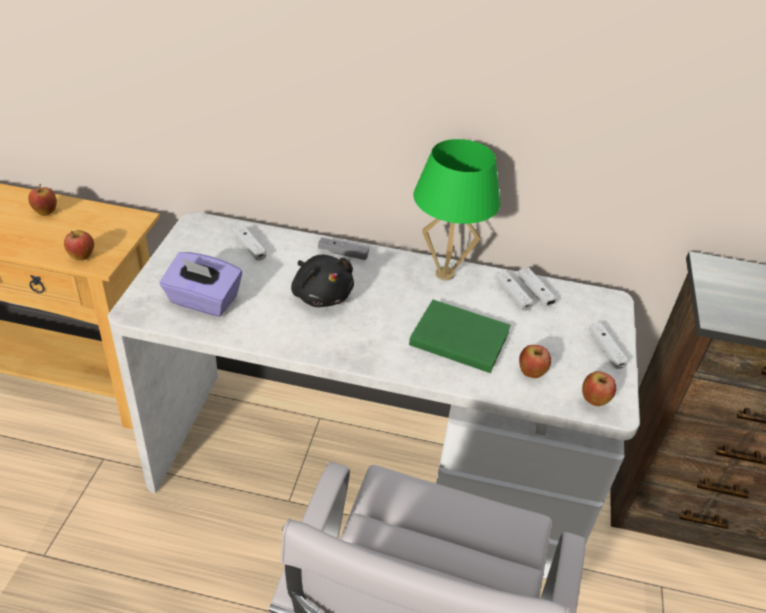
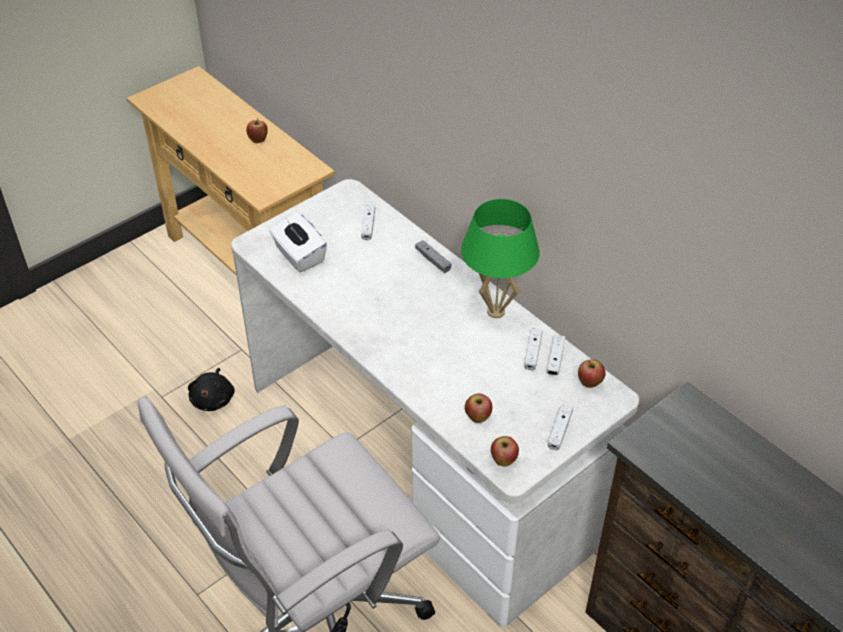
camera: 40 degrees right, 5 degrees up
(82, 257) = (254, 187): apple -> apple (589, 383)
(203, 301) = (299, 255): purple tissue box -> white tissue box
(321, 295) = (384, 287): black plush toy -> black plush toy (213, 399)
(457, 337) = (452, 364): green book -> none

